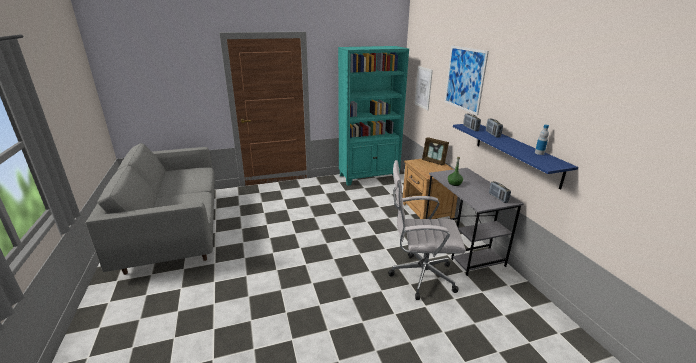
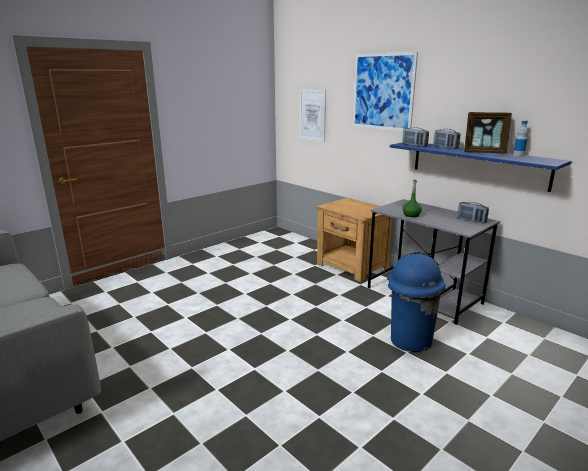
camera: 25 degrees left, 5 degrees down
(369, 177) = (251, 243): turquoise bookcase -> none
(419, 276) = (409, 340): white office chair -> blue trash can
(434, 162) = (351, 202): picture frame -> picture frame (484, 152)

